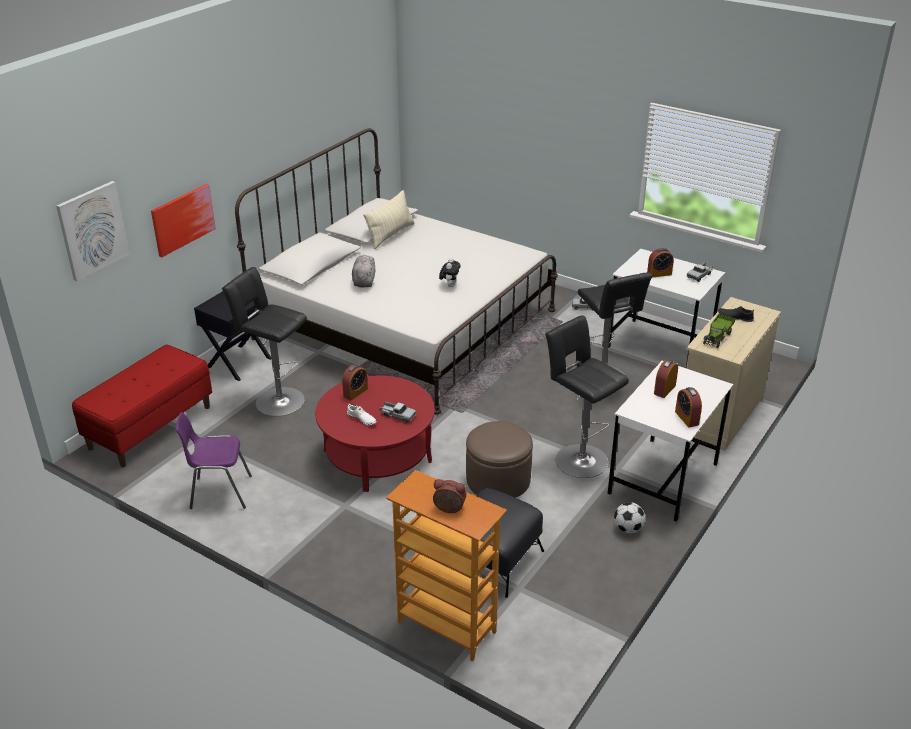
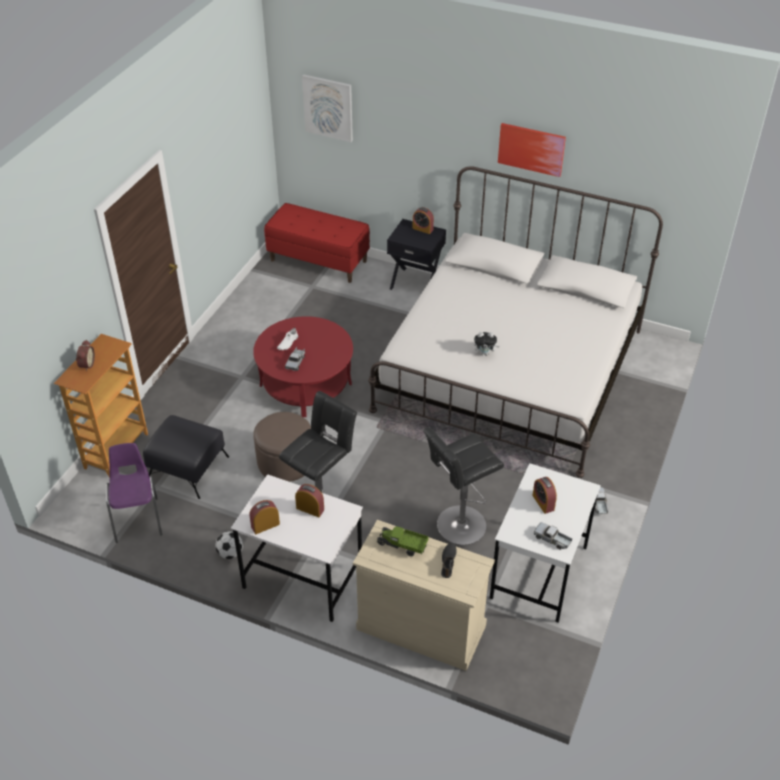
camera: 80 degrees right, 10 degrees up
(183, 219) = (409, 150): picture -> picture (531, 149)
(219, 492) = (249, 311): purple chair -> purple chair (138, 518)
(276, 400) = (367, 315): black stool -> none
(355, 392) = (323, 333): alarm clock -> alarm clock (422, 229)
(364, 281) = (473, 298): grey plush toy -> none
(390, 235) = (571, 300): beige pillow -> none

